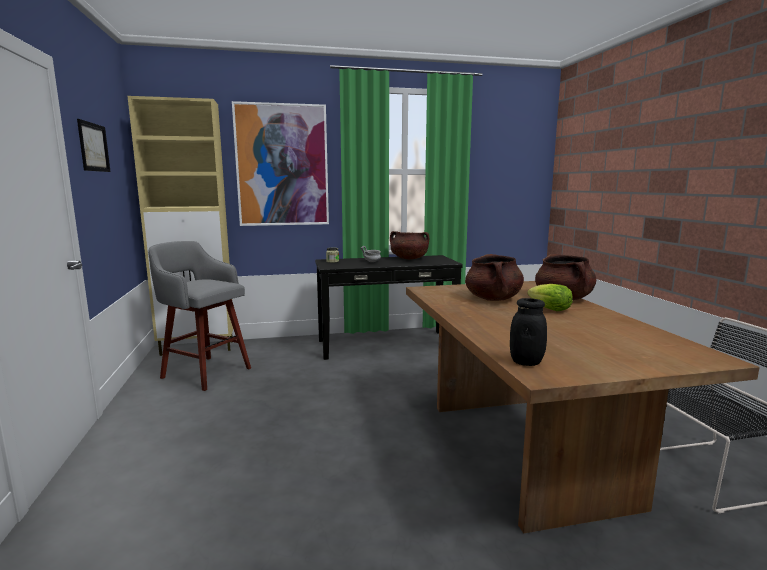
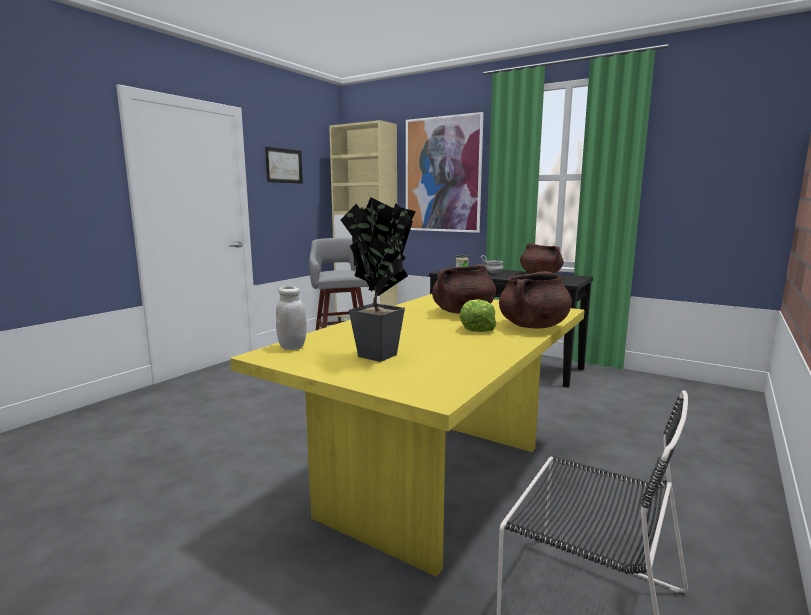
camera: 45 degrees right, 0 degrees up
(525, 451) = (437, 480): brown dining table -> yellow dining table
(526, 362) = (292, 347): black jar -> white jar
(598, 347) = (380, 357): none -> potted plant

